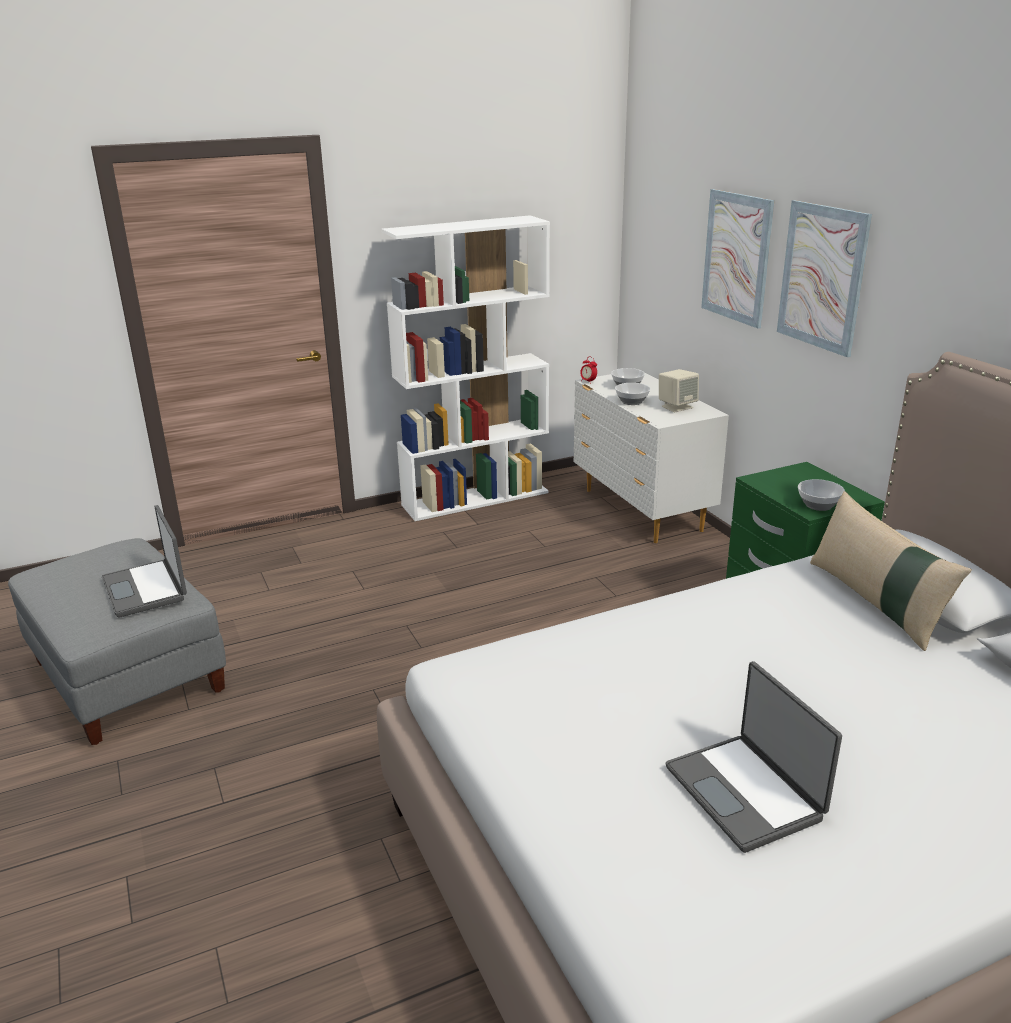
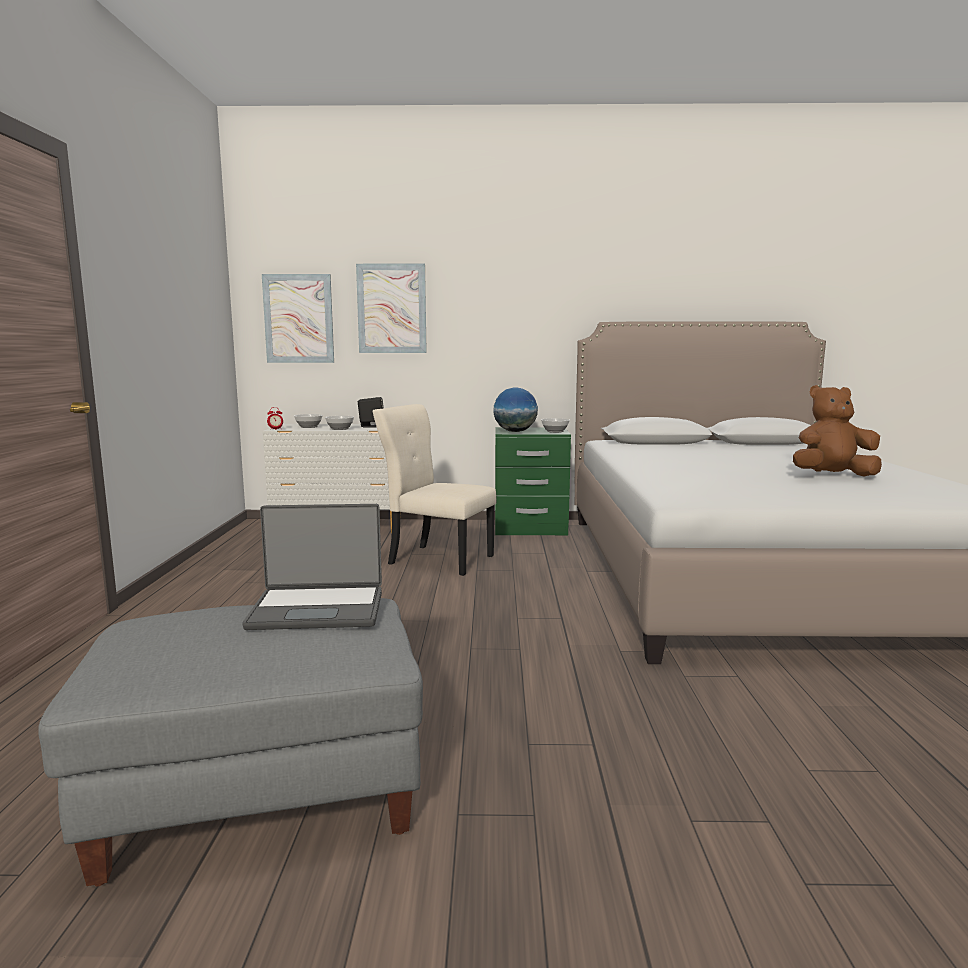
camera: 65 degrees left, 15 degrees down
(476, 498) = (211, 562): white bookcase -> none
(594, 597) = (437, 559): none -> beige chair
(677, 407) = (371, 426): beige speaker -> black speaker
(746, 792) = (832, 476): laptop -> brown plush toy
(775, 483) = (515, 432): none -> globe
(822, 277) = (479, 306): picture -> picture (298, 319)
(876, 602) = (659, 446): beige pillow -> none

